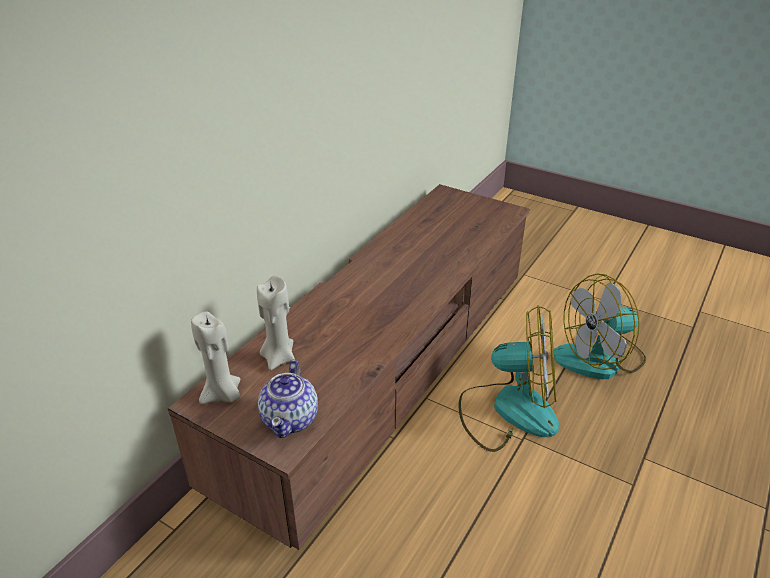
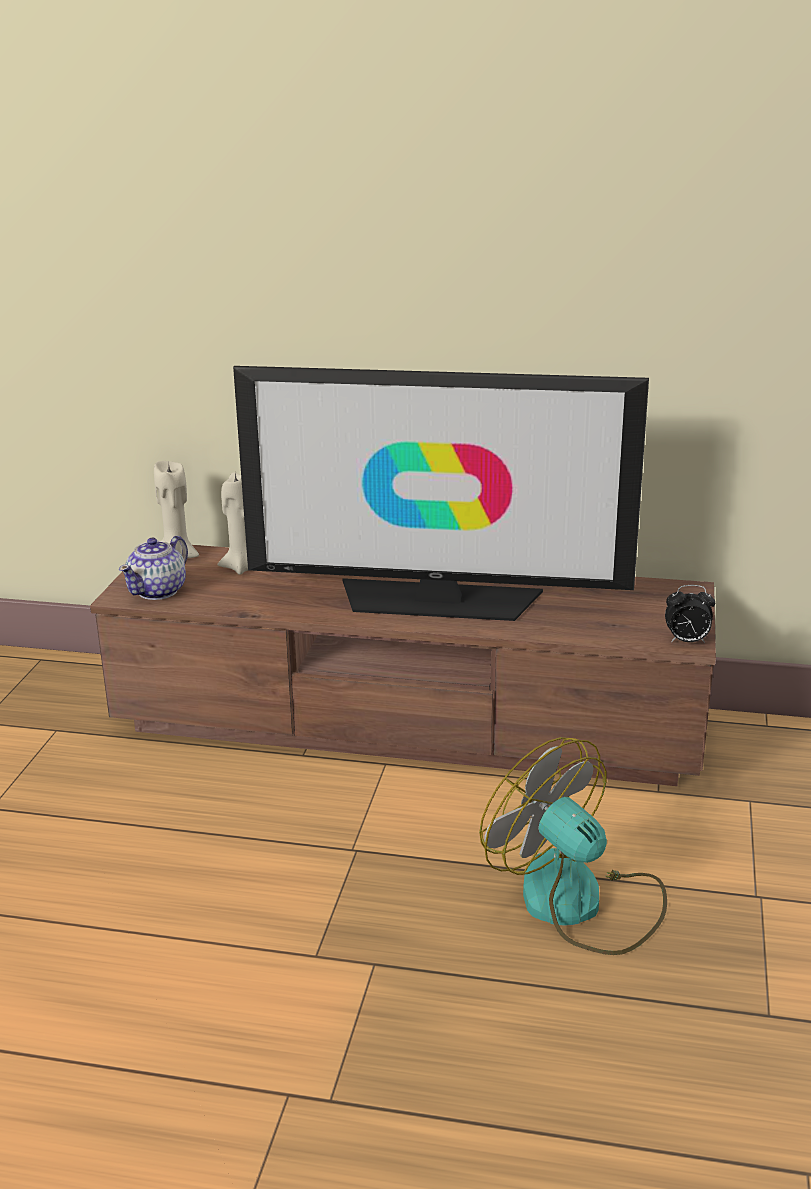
camera: 70 degrees right, 10 degrees down
(290, 418) = (158, 591): teapot -> teapot turned 45 degrees counterclockwise
(407, 277) = (438, 601): none -> television
(508, 211) = (687, 641): none -> alarm clock
(508, 410) = (401, 830): fan -> none

